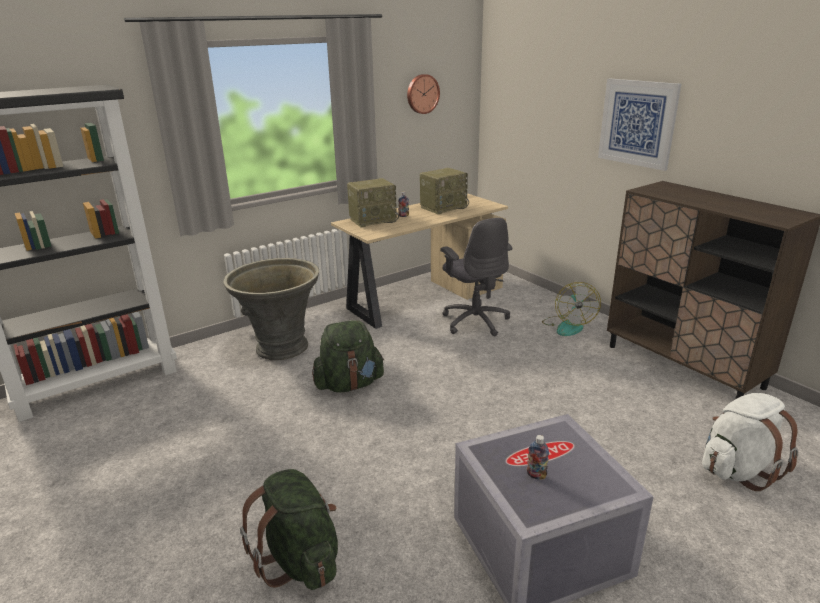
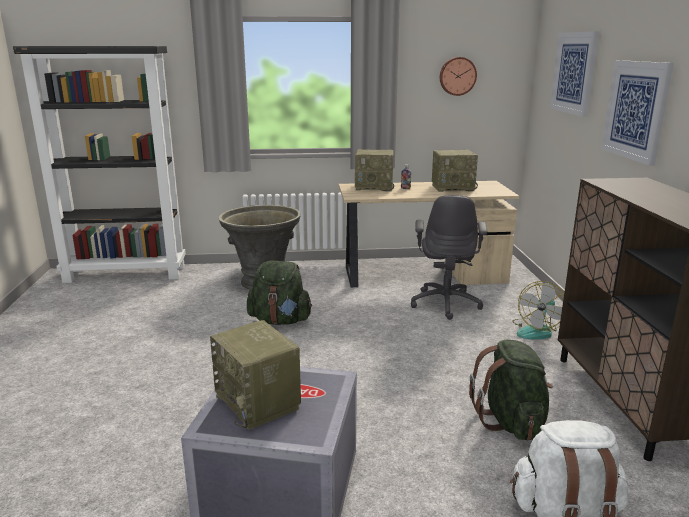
camera: 30 degrees right, 5 degrees down
(300, 560) = (107, 420): green backpack -> green backpack (511, 421)
(536, 475) = (259, 402): bottle -> radio
(547, 87) = (574, 73): none -> picture

